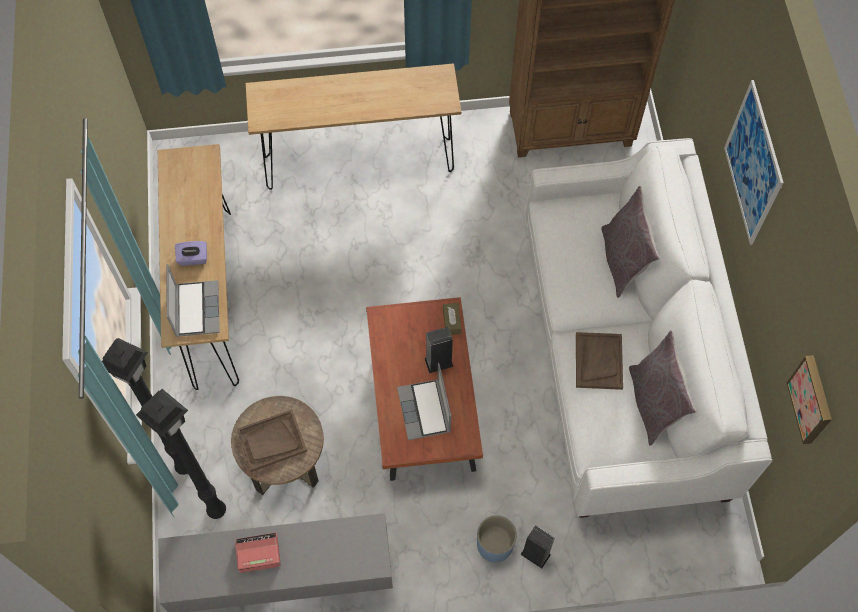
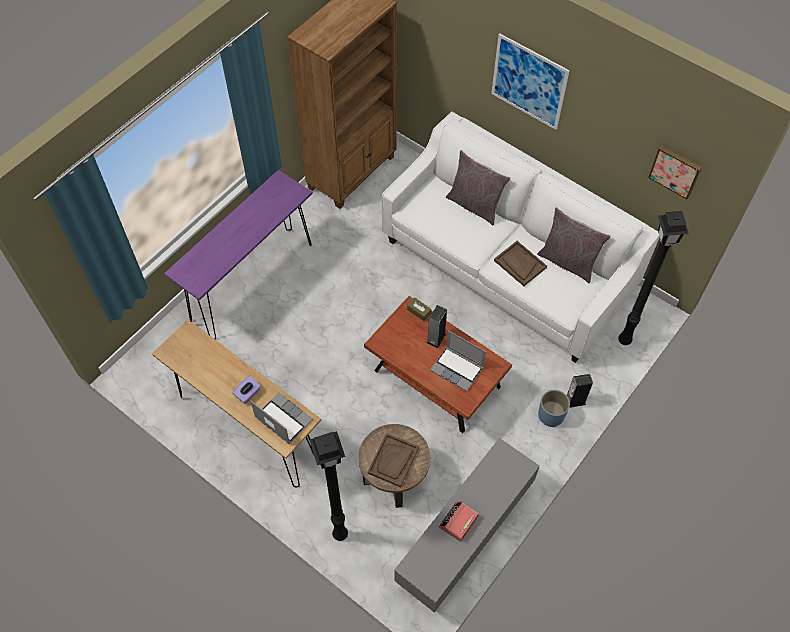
camera: 45 degrees left, 5 degrees down
(215, 510) = (385, 540): black floor lamp -> black floor lamp (623, 341)
(359, 163) = (252, 283): brown console table -> purple console table

